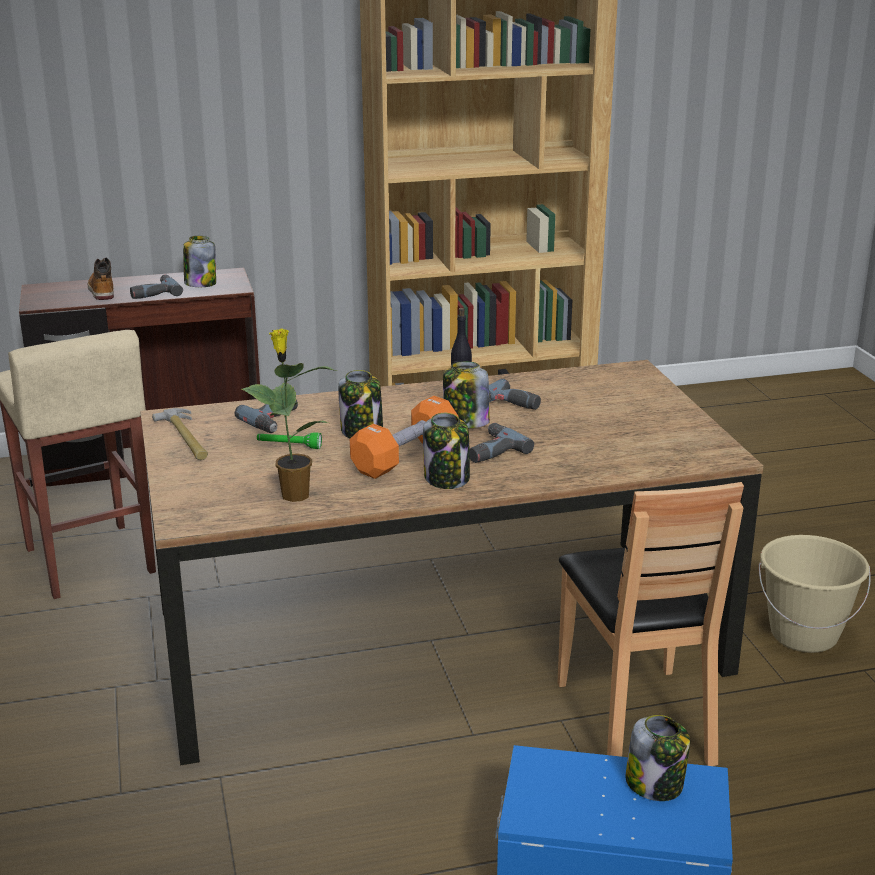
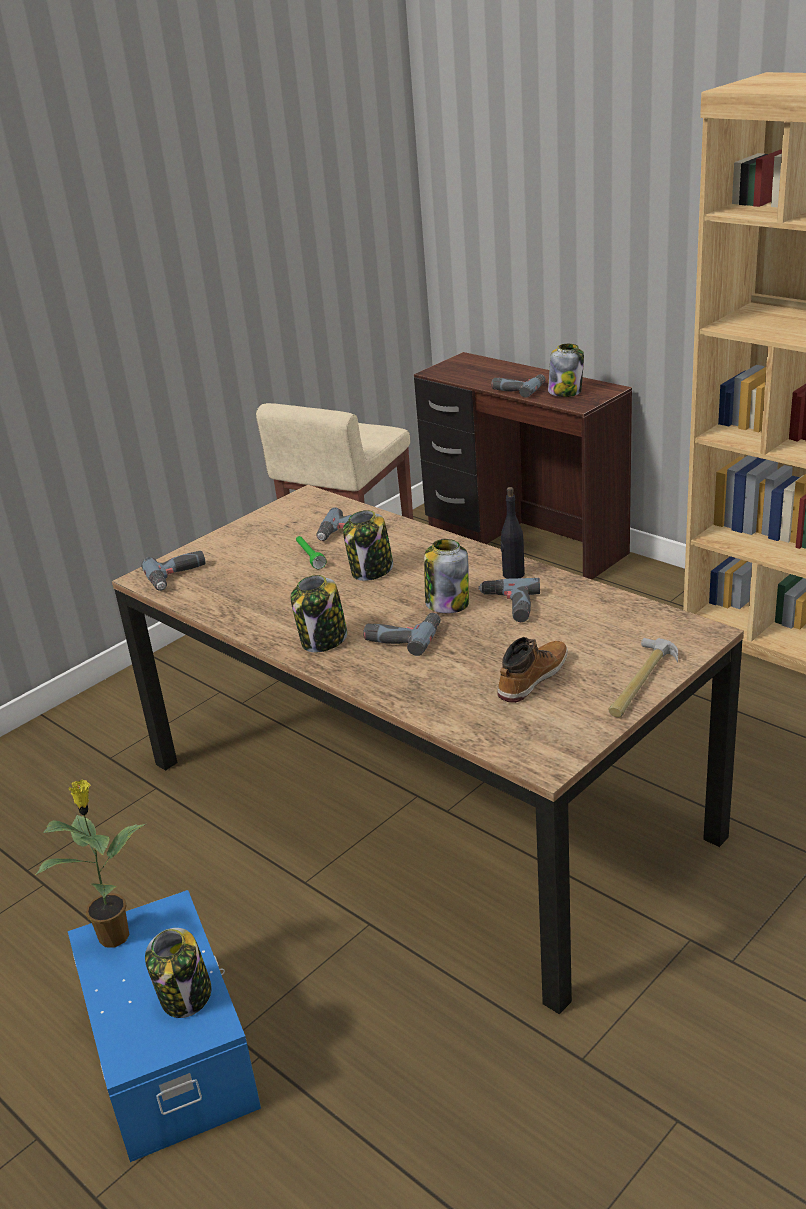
camera: 60 degrees right, 5 degrees up
(101, 291) = (492, 374): boot -> boot (532, 678)
(185, 438) = (279, 518): hammer -> hammer (640, 681)
(213, 507) = (178, 576): none -> power drill
(293, 494) = (228, 594): potted plant -> potted plant (115, 934)
(405, 457) = (344, 607): orange dumbbell -> none
(636, 720) = (411, 972): brown chair -> none
(804, 635) = (695, 1040): beige bucket -> none

